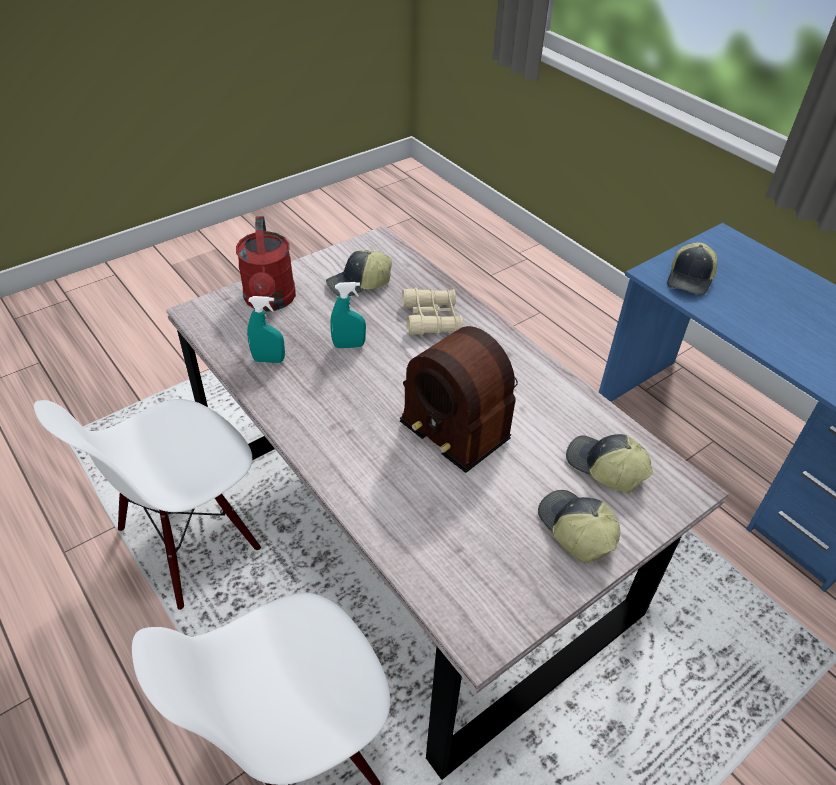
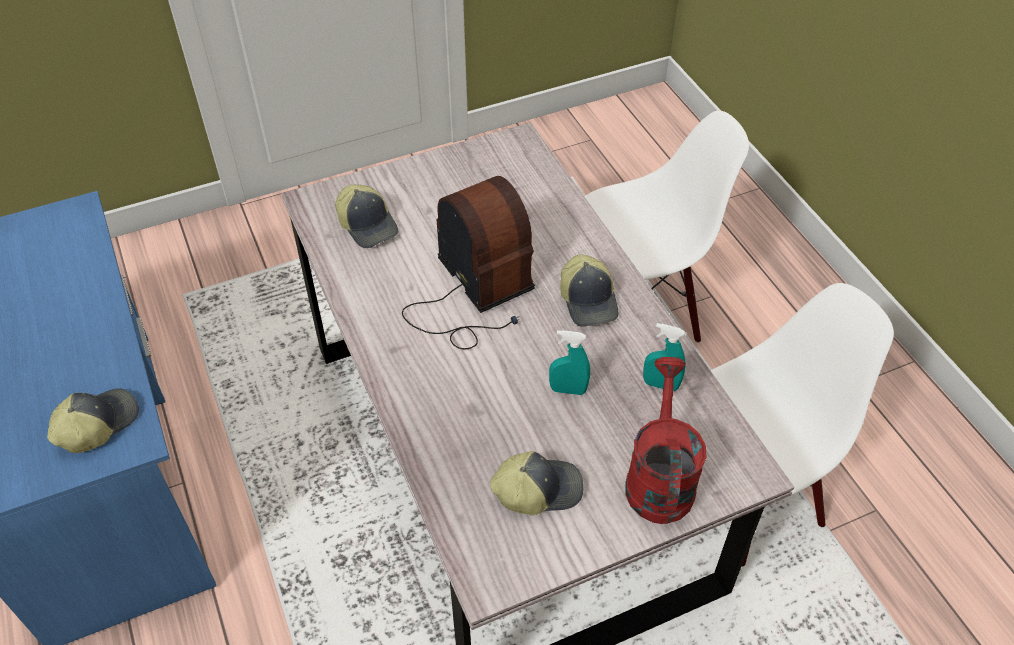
camera: 165 degrees left, 5 degrees up
(431, 318) = (460, 413): beige binoculars -> none
(575, 530) = (421, 187): cap -> cap (589, 300)

